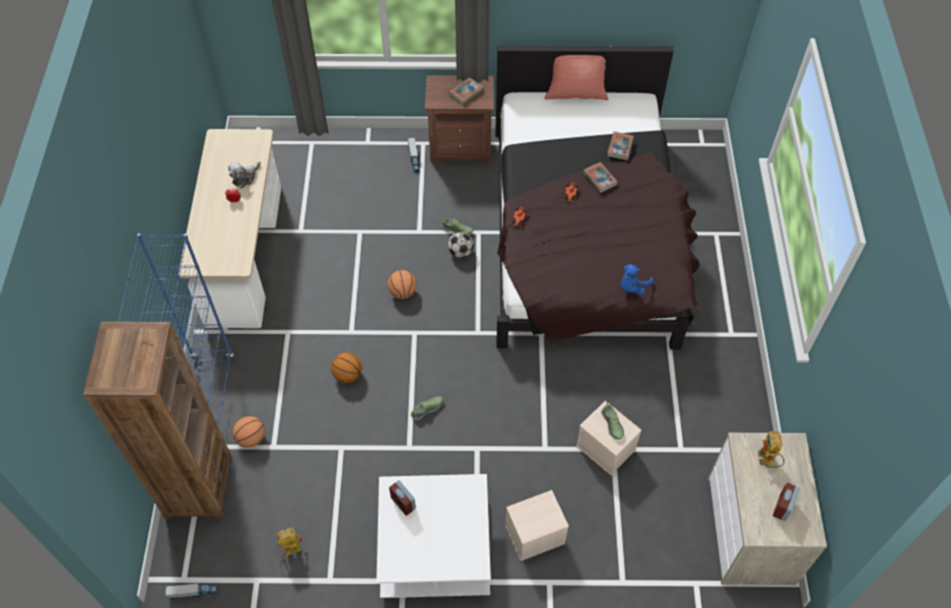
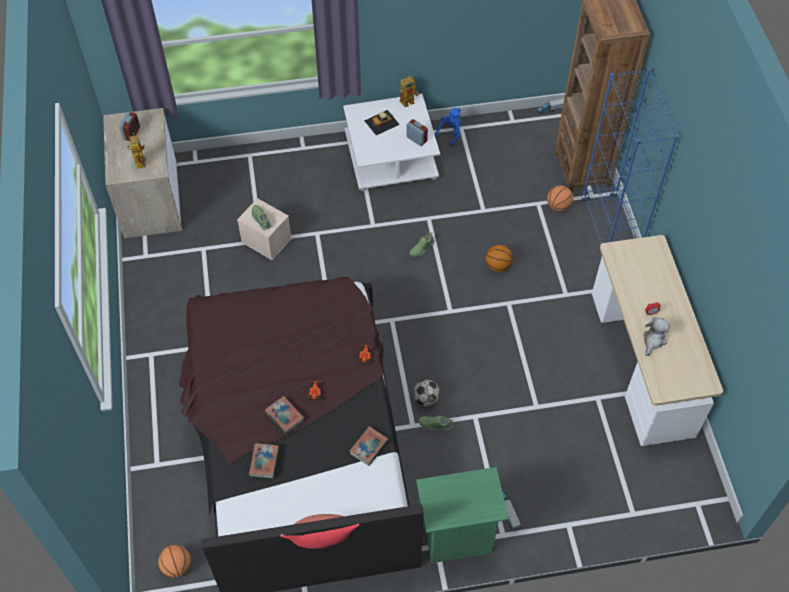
camera: 170 degrees right, 0 degrees up
(289, 551) = (496, 140): toy robot -> toy robot (409, 100)
(402, 292) = (472, 348): basketball -> basketball (177, 566)
(442, 539) = (382, 122): none -> toy car
(461, 147) = (456, 536): brown nightstand -> green nightstand
(466, 92) = (453, 498): book -> book (369, 447)
(534, 535) = (317, 174): beige storage box -> none
(632, 287) = (247, 303): blue plush toy -> blue plush toy (450, 133)

